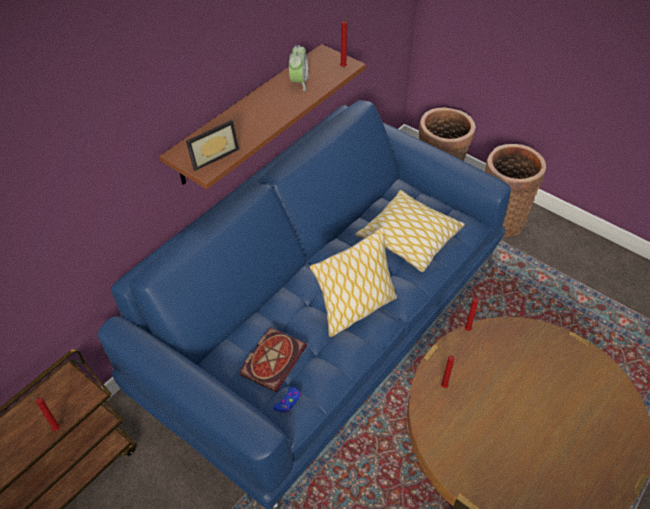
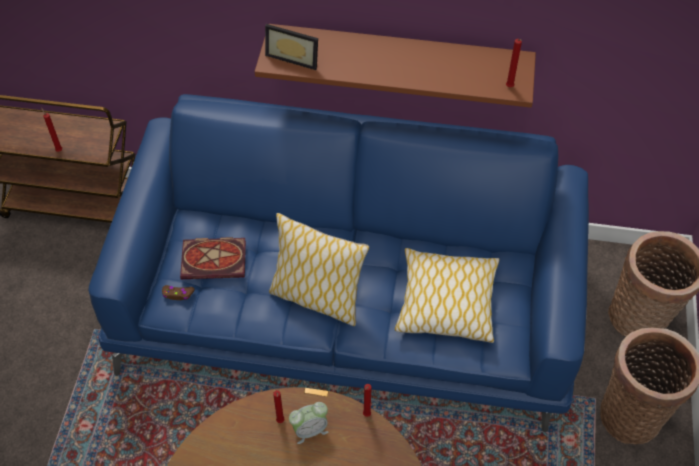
camera: 60 degrees right, 5 degrees up
(288, 402) = (178, 294): blue game controller -> brown game controller
(299, 82) = (452, 64): alarm clock -> alarm clock (309, 430)

